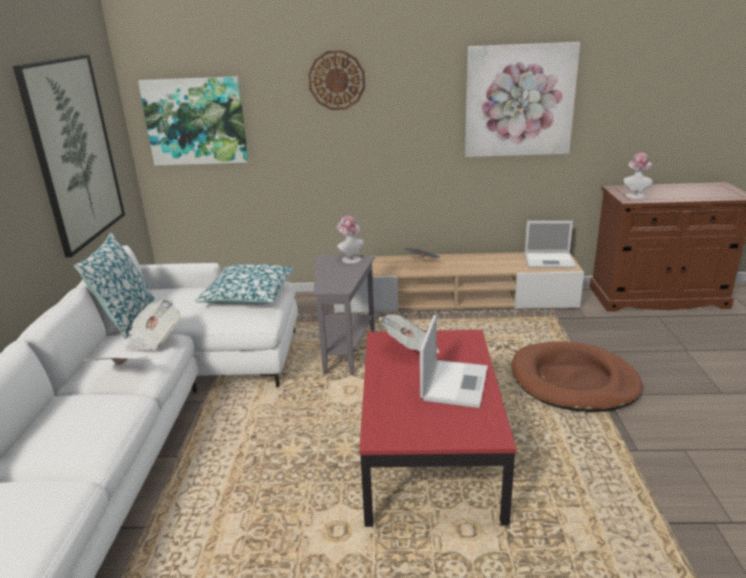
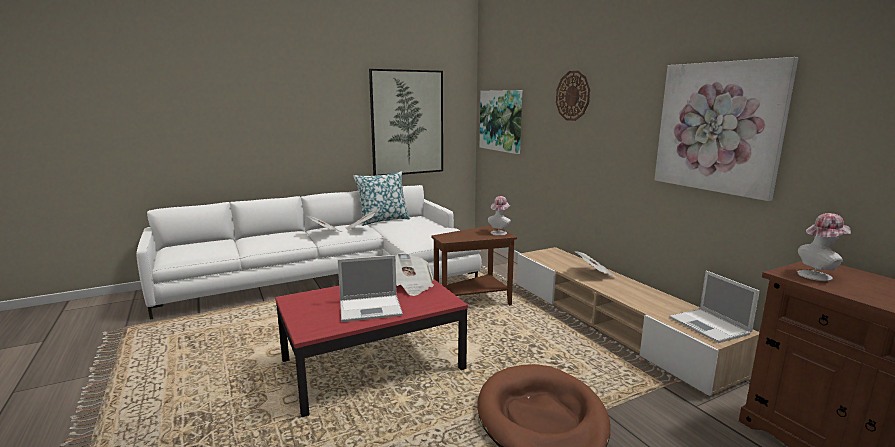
camera: 60 degrees right, 10 degrees down
(248, 295) = (438, 233): pillow -> none
(345, 349) = (474, 302): grey side table -> brown side table

